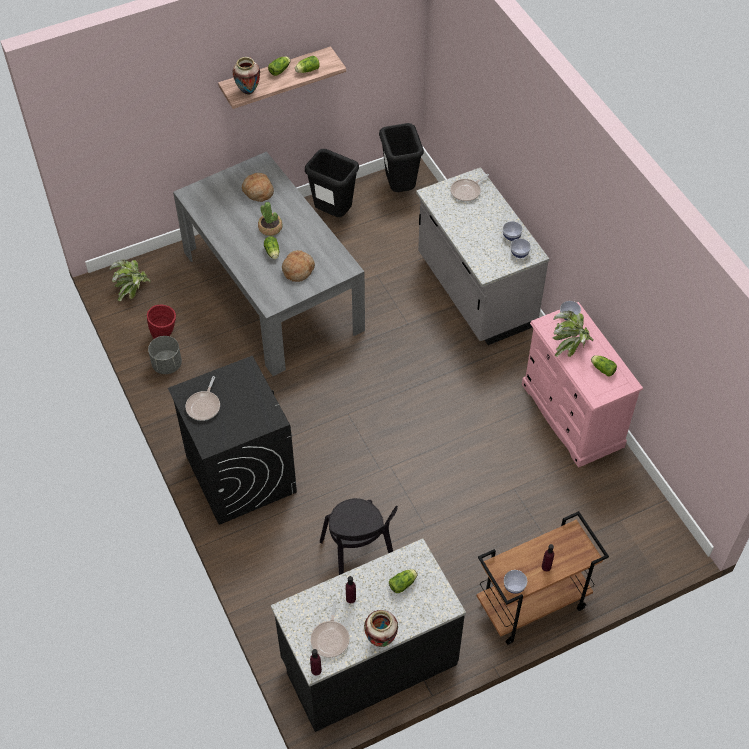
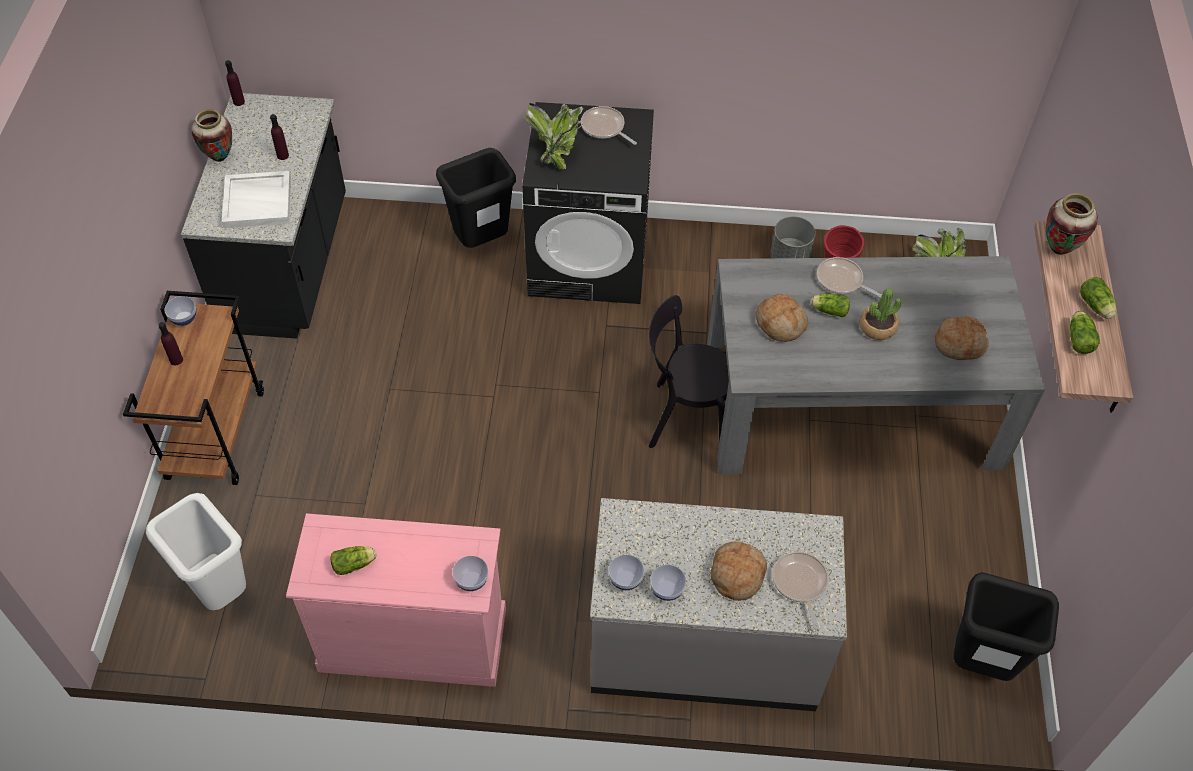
camera: 120 degrees right, 0 degrees up
(330, 638) = (258, 124): frying pan -> frying pan (841, 281)
(333, 214) = (966, 544): black trash can -> black trash can (482, 242)
(359, 557) = (405, 312): black chair -> black chair (685, 418)
(403, 583) = (258, 201): lettuce -> white tray
(481, 215) = (736, 574): none -> bread
(570, 345) = (423, 550): potted plant -> potted plant (557, 150)
(623, 525) = (220, 591): none -> white trash can

